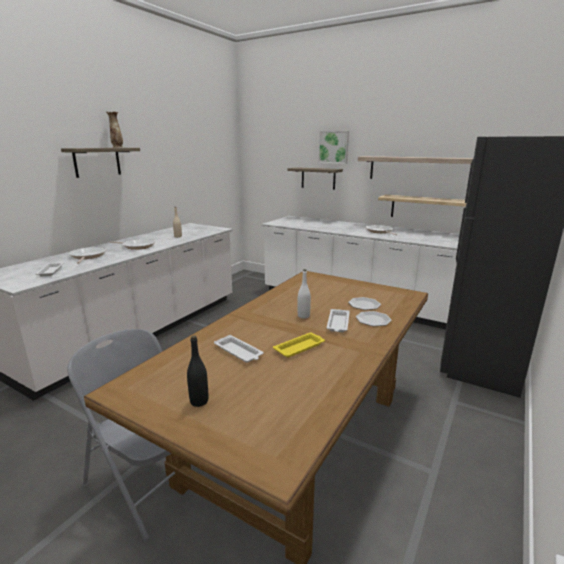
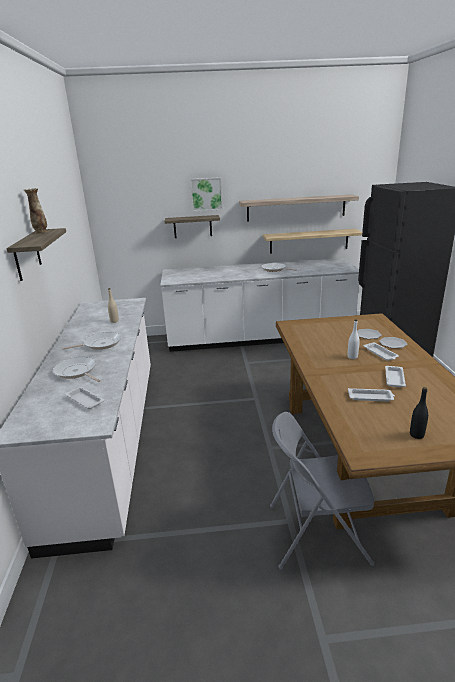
camera: 35 degrees left, 5 degrees up
(300, 347) = (394, 378): yellow tray -> white tray

